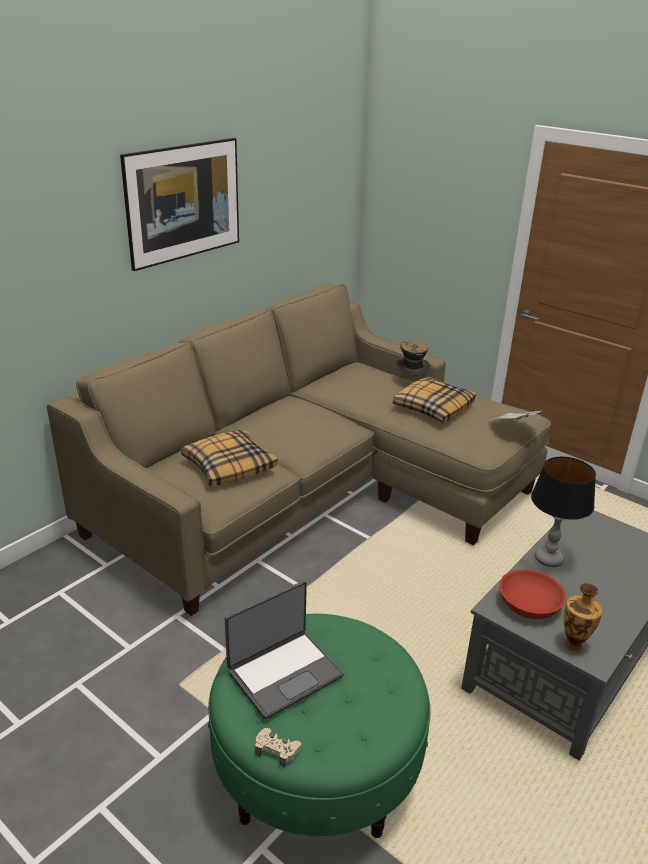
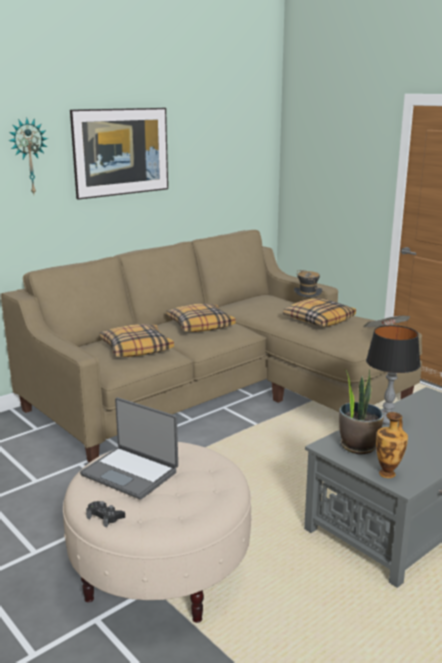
camera: 10 degrees right, 10 degrees down
(71, 224) = (28, 156): none -> wall clock
(277, 750) = (105, 517): beige game controller -> black game controller
(284, 673) = (131, 473): laptop -> laptop turned 60 degrees clockwise
(294, 421) = (200, 325): none -> pillow
(317, 767) = (161, 570): green ottoman -> beige ottoman
(529, 604) = (358, 446): red bowl -> potted plant

